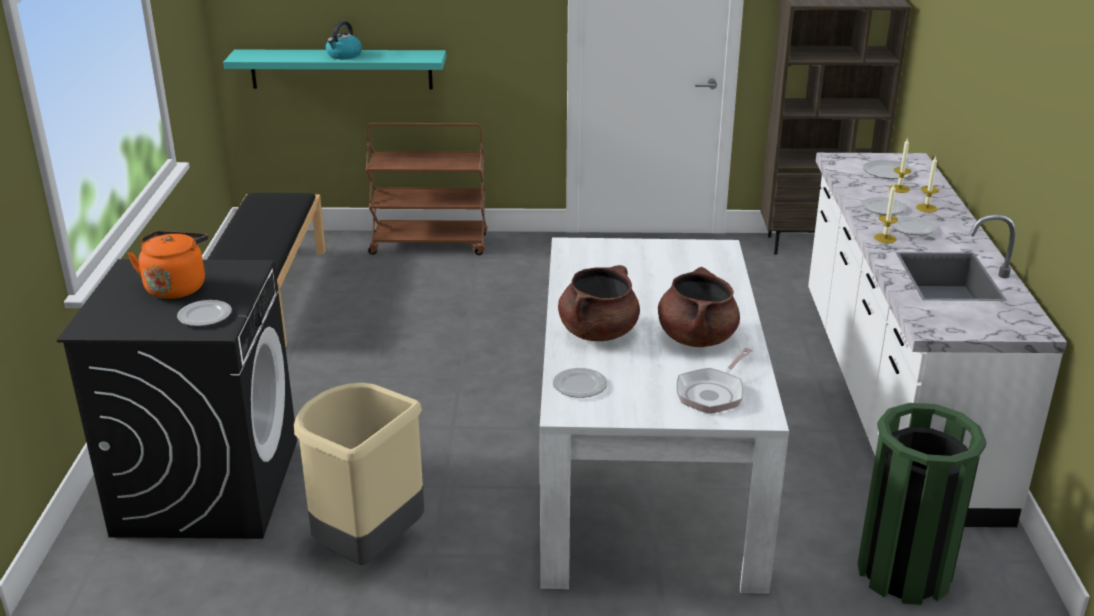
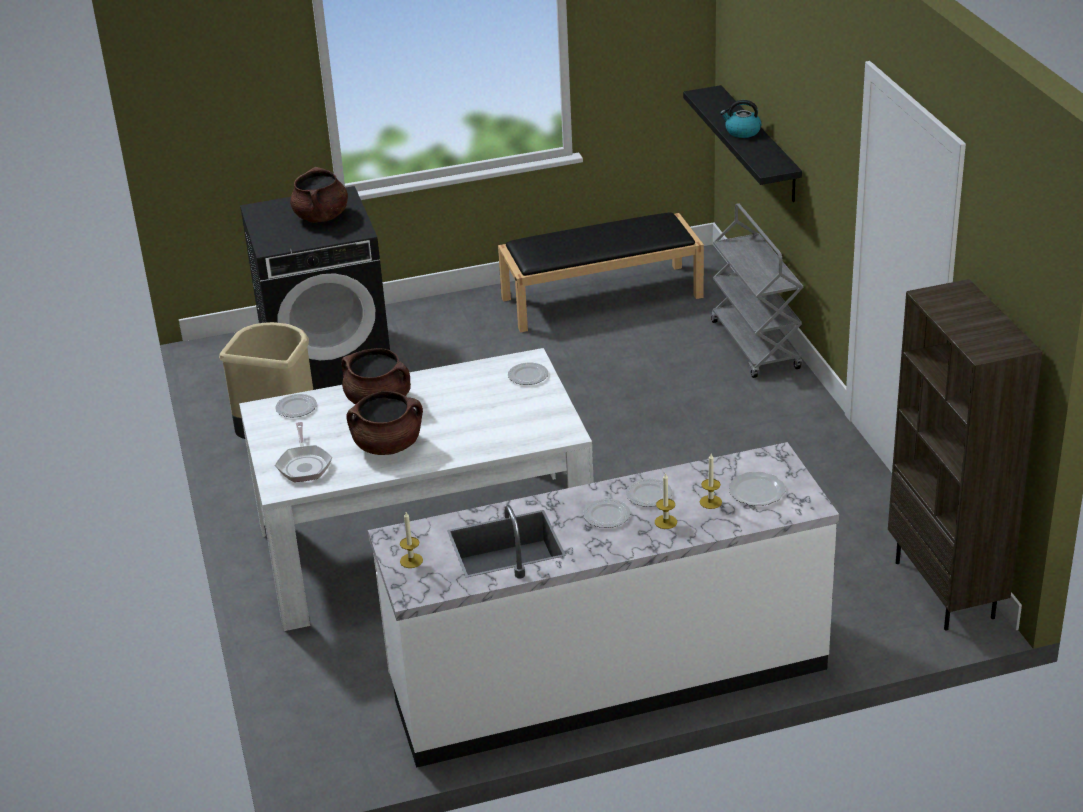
camera: 75 degrees right, 5 degrees up
(176, 287) = (321, 217): orange kettle -> brown cooking pot
(204, 316) = (285, 238): plate -> plate (528, 376)
(341, 69) = (759, 144): turquoise shelf -> black shelf
(430, 244) = (756, 345): brown cart -> grey cart
(712, 393) = (304, 465): frying pan -> frying pan turned 120 degrees counterclockwise
(885, 238) = (572, 501): candle -> candle (411, 560)
(904, 572) = (330, 701): green trash can -> none

